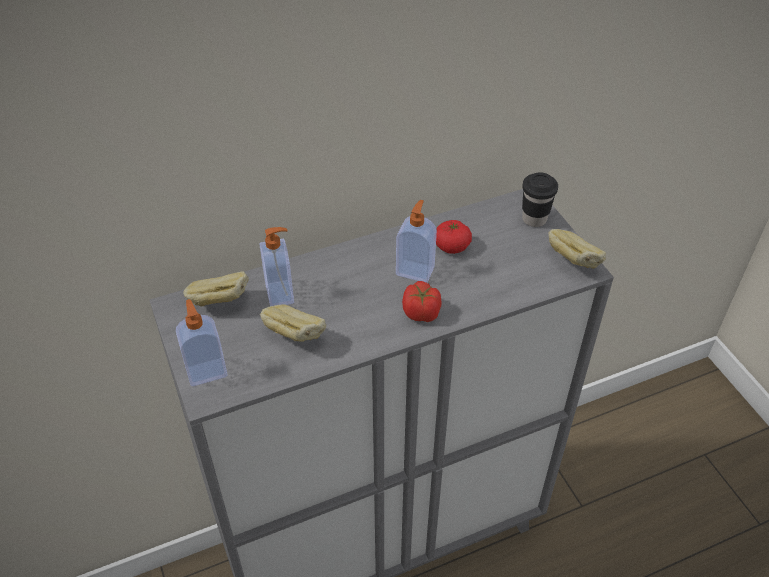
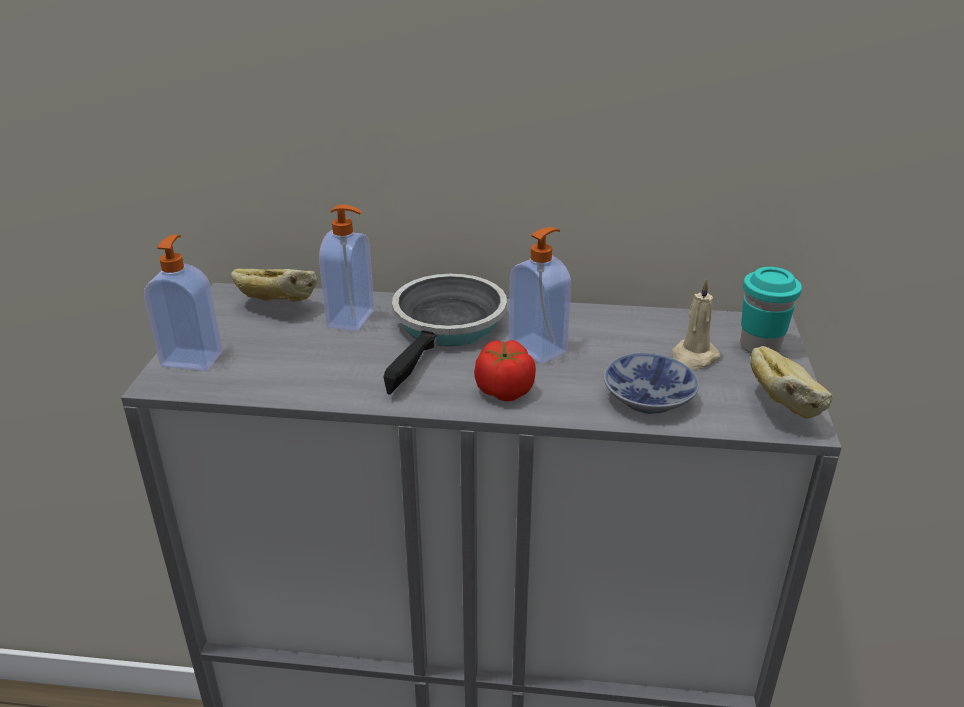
camera: 30 degrees right, 15 degrees down
(294, 337) = (322, 362): bread -> none
(348, 277) = (446, 328): none -> frying pan
(452, 246) = (612, 339): tomato -> none
(499, 283) = (645, 396): none -> bowl
(505, 243) = (693, 358): none -> beige candle
(534, 219) = (760, 346): black cup -> turquoise cup

